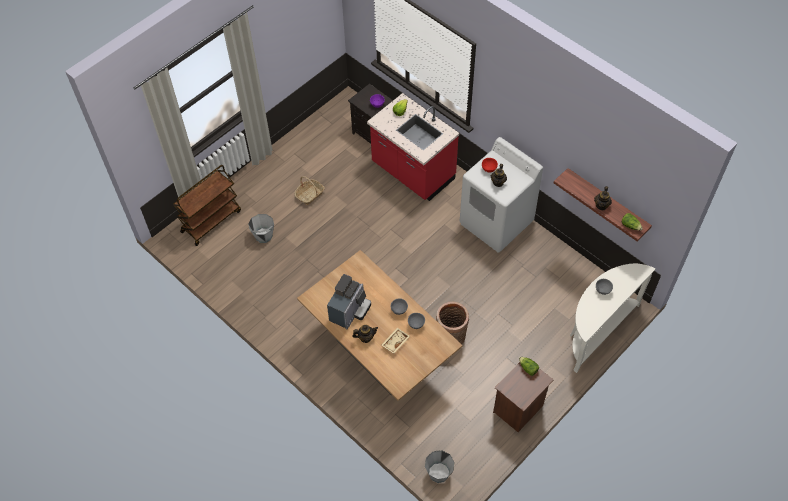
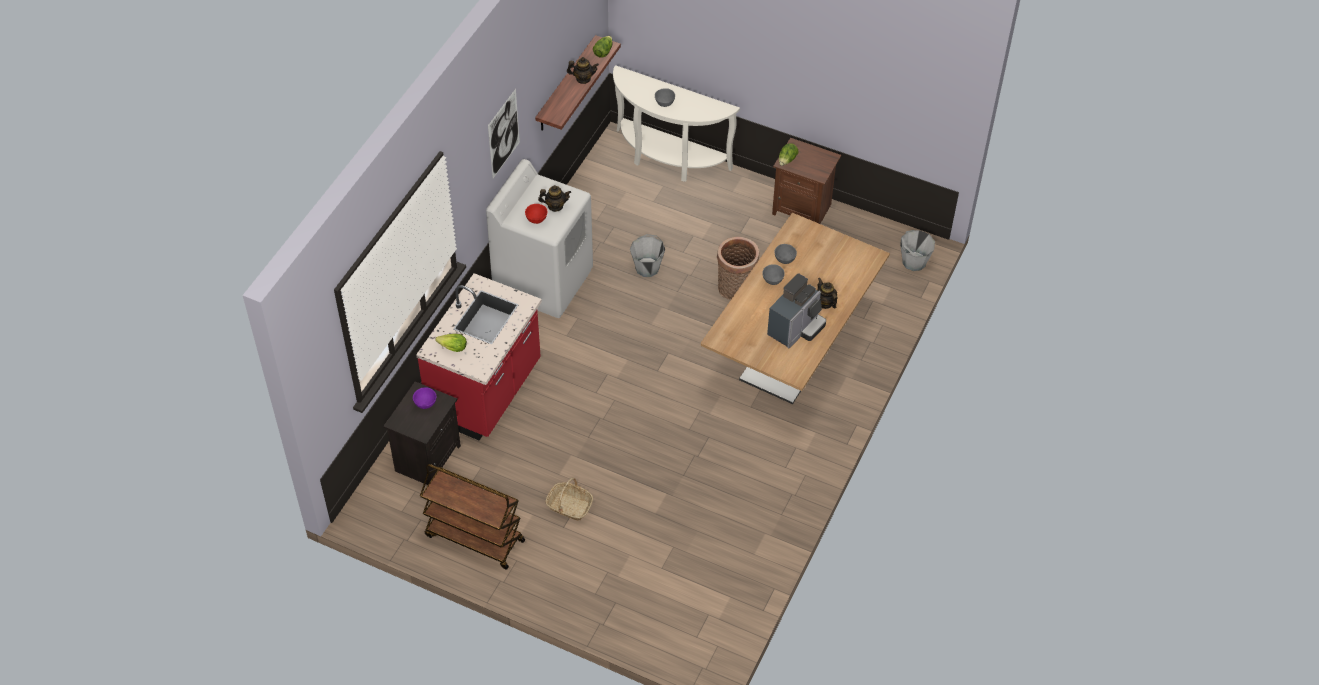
camera: 110 degrees left, 5 degrees down
(211, 221) = (662, 619): brown cart -> brown cart (474, 538)
(263, 236) = (663, 540): grey bucket -> grey bucket (647, 268)
(350, 311) = (796, 328): coffee machine -> coffee machine turned 120 degrees clockwise
(395, 342) = (818, 273): beige tray -> none
(534, 127) = (504, 134): none -> picture

